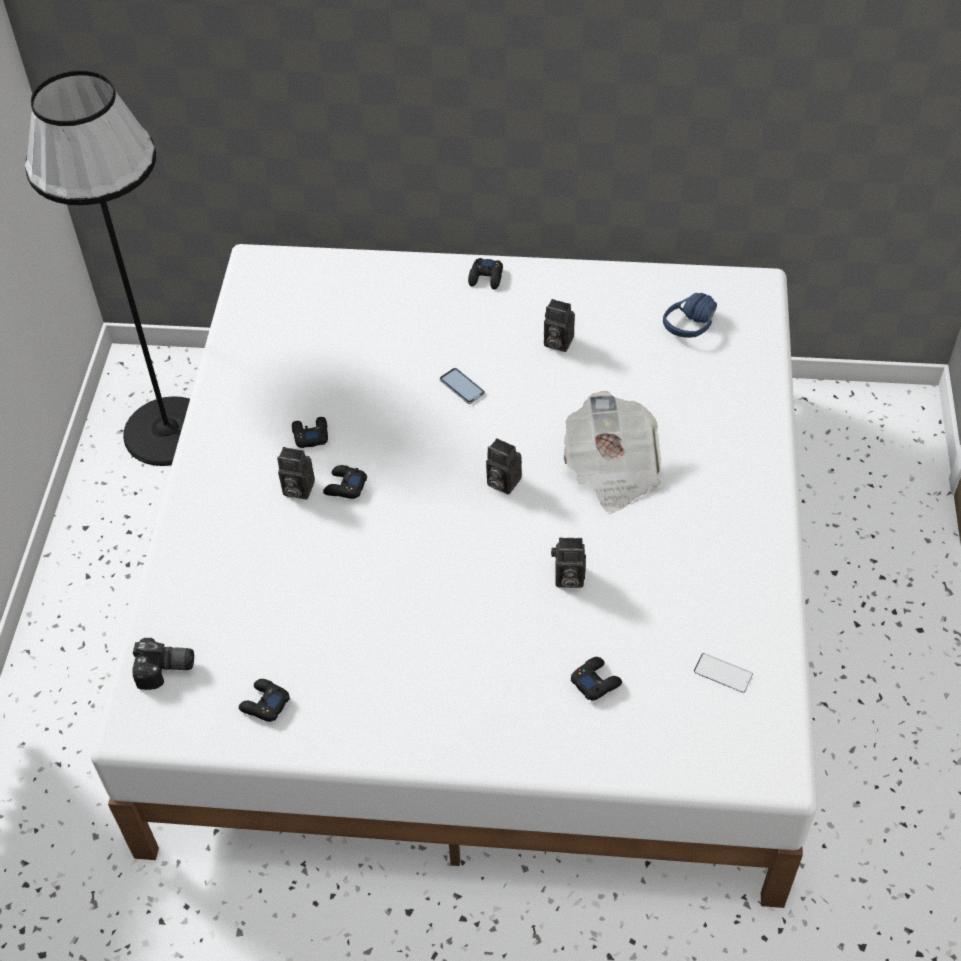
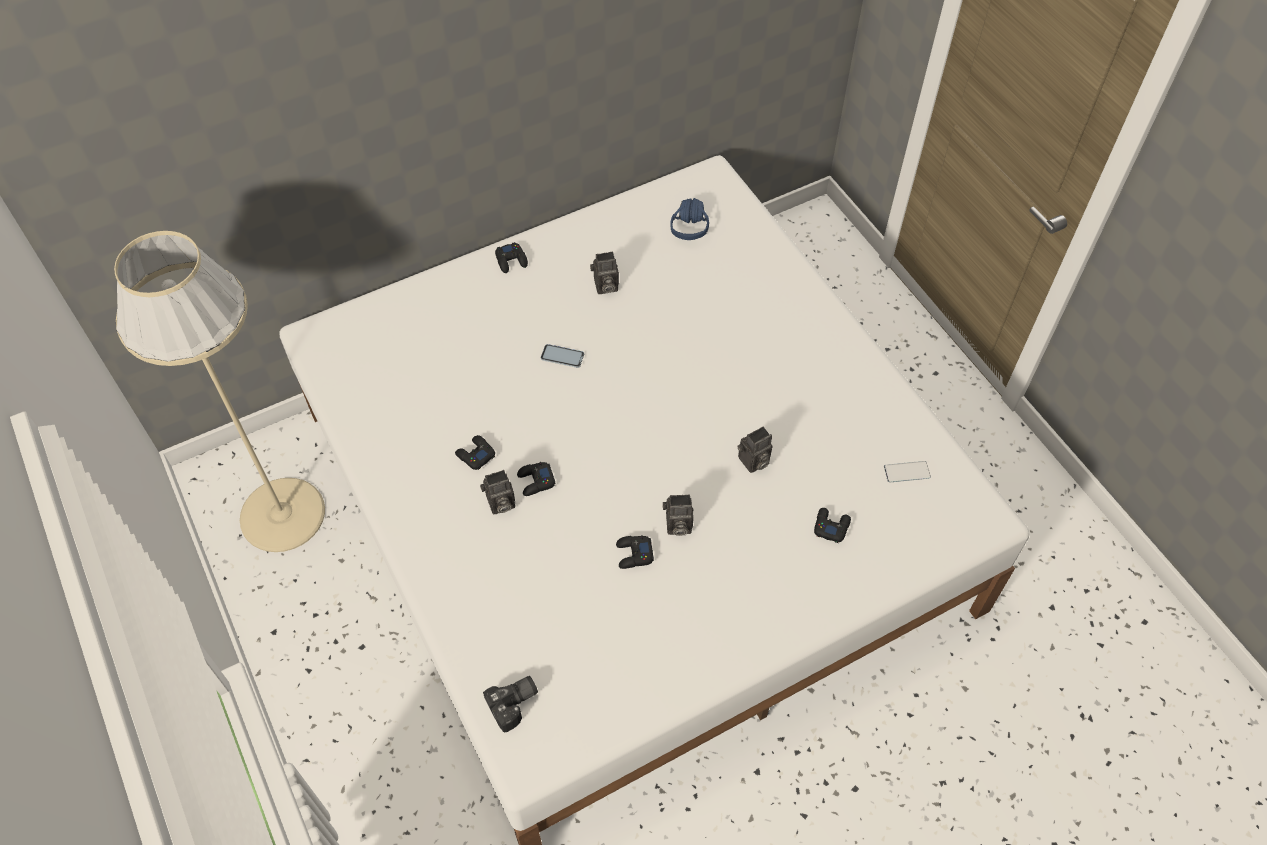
camera: 35 degrees left, 5 degrees up
(167, 431) = (282, 514): black floor lamp -> beige floor lamp
(264, 704) = (612, 684): black game controller -> black game controller (634, 554)
(501, 482) = (650, 415): camera -> camera (677, 526)
(611, 470) = (721, 365): newspaper -> none

